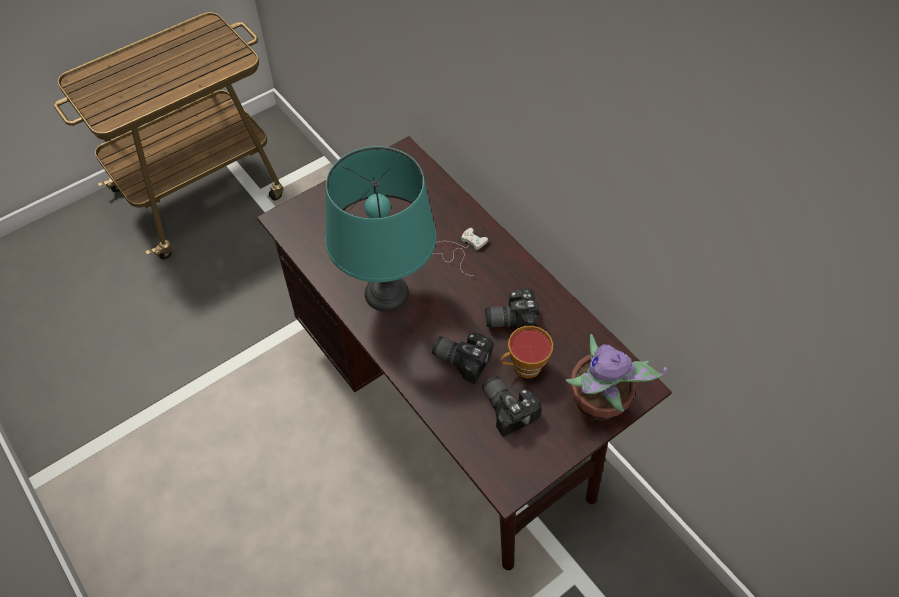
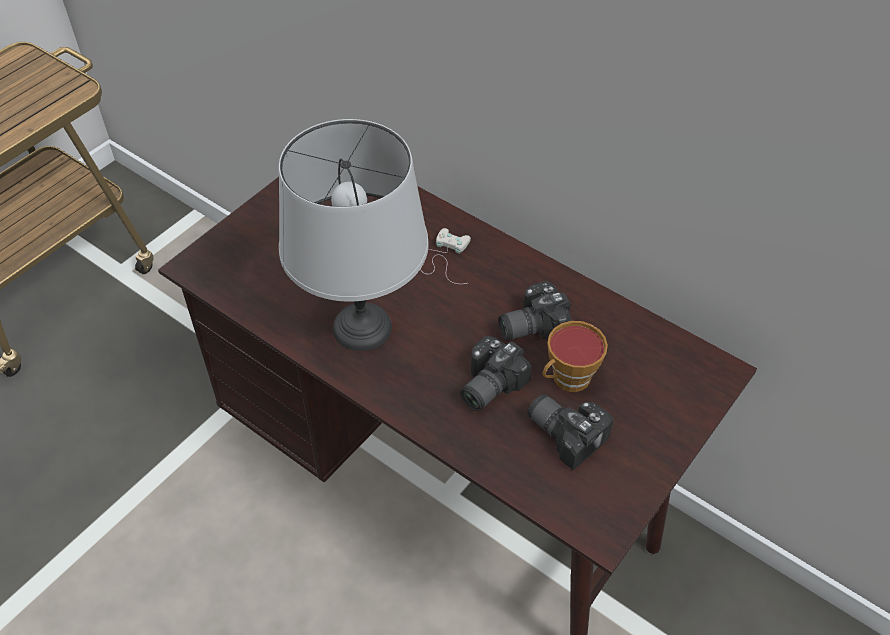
camera: 15 degrees left, 5 degrees down
(385, 292) = (360, 327): turquoise table lamp -> grey table lamp
(462, 358) = (486, 385): camera -> camera turned 60 degrees counterclockwise
(598, 404) = (675, 402): potted plant -> none

